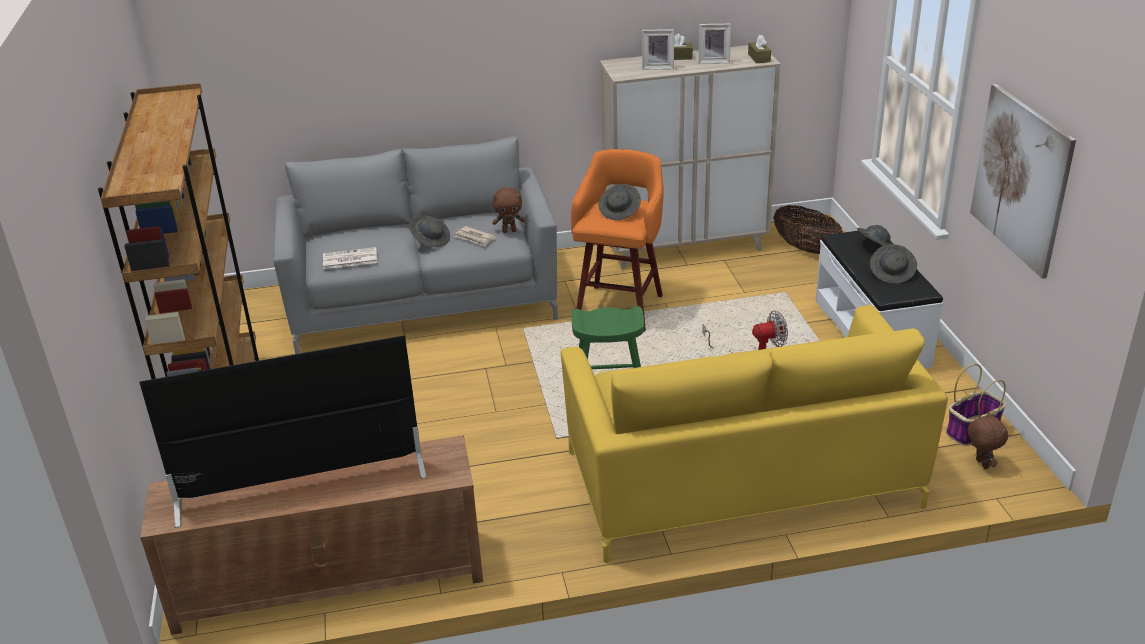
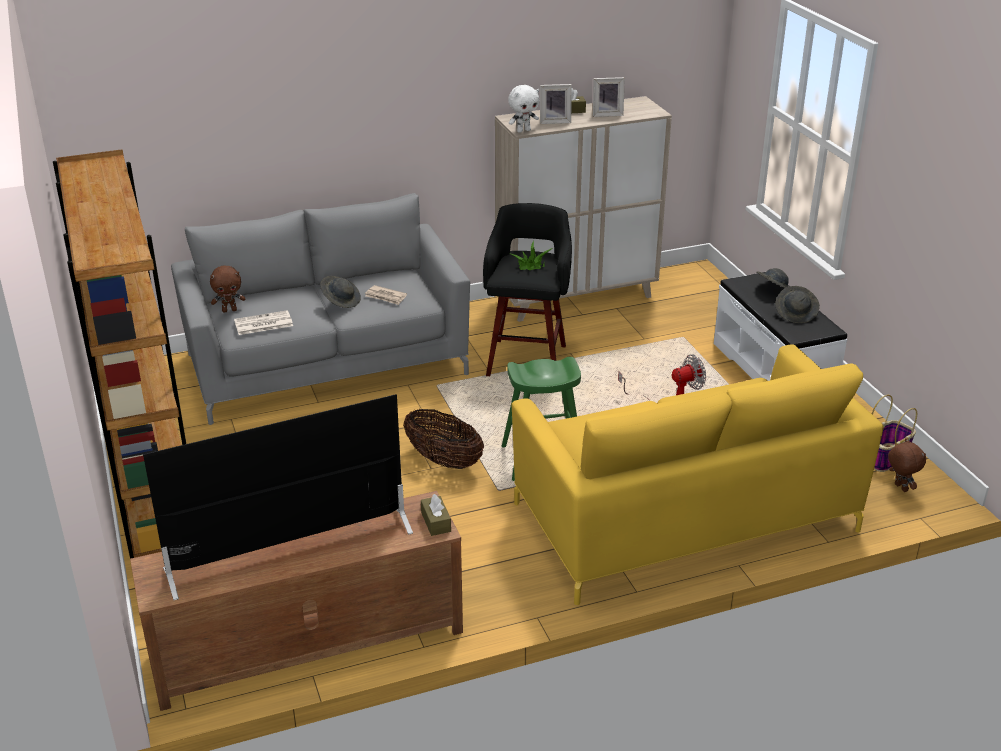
camera: 10 degrees left, 0 degrees up
(509, 231) = (418, 288): brown plush toy -> brown plush toy (229, 310)
(620, 211) = (530, 265): grey hat -> potted plant
(620, 307) = (527, 359): orange stool -> black stool
(623, 76) = (523, 130): none -> white plush toy
(759, 58) = (649, 110): brown tissue box -> brown tissue box (436, 522)
(805, 249) = (692, 294): basket -> basket (444, 460)
(1020, 179) = (925, 220): picture -> none

